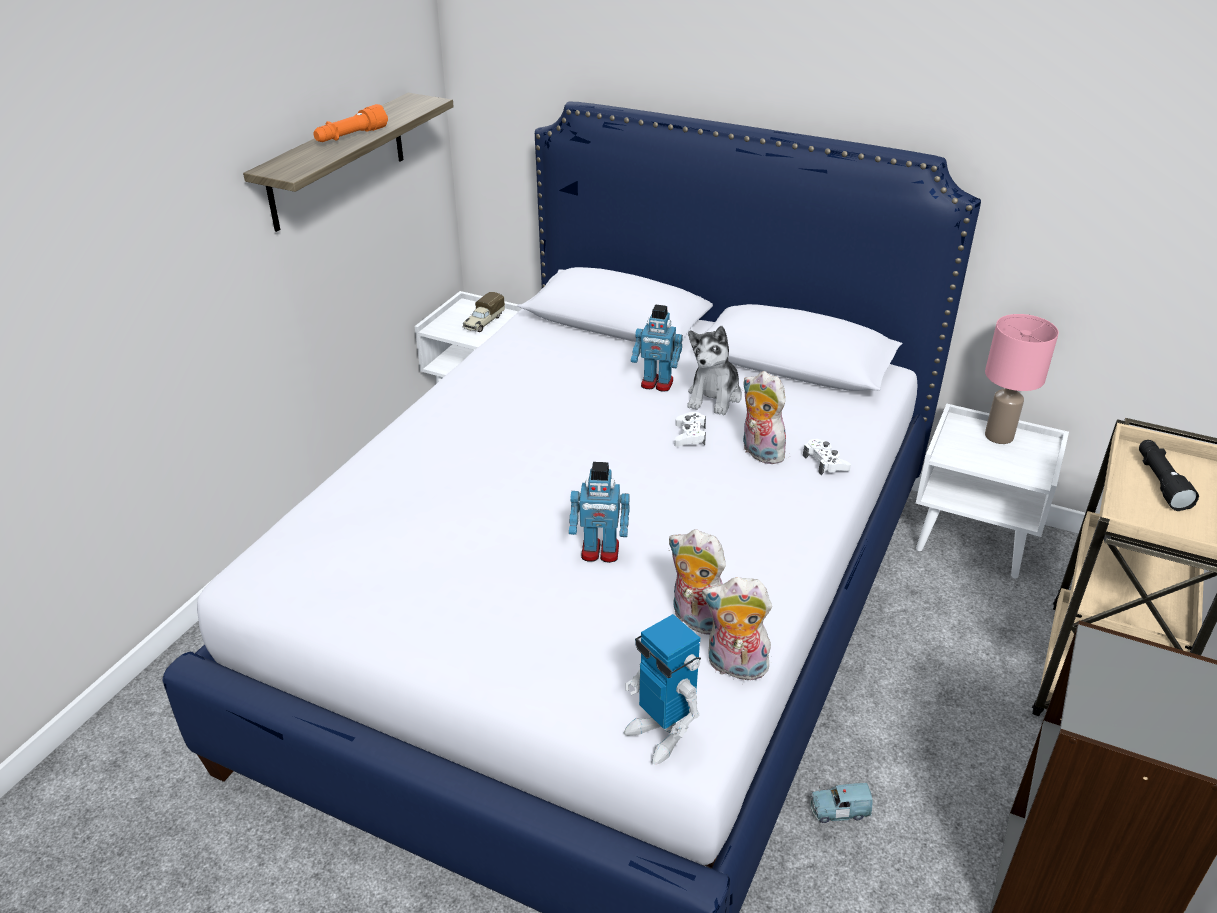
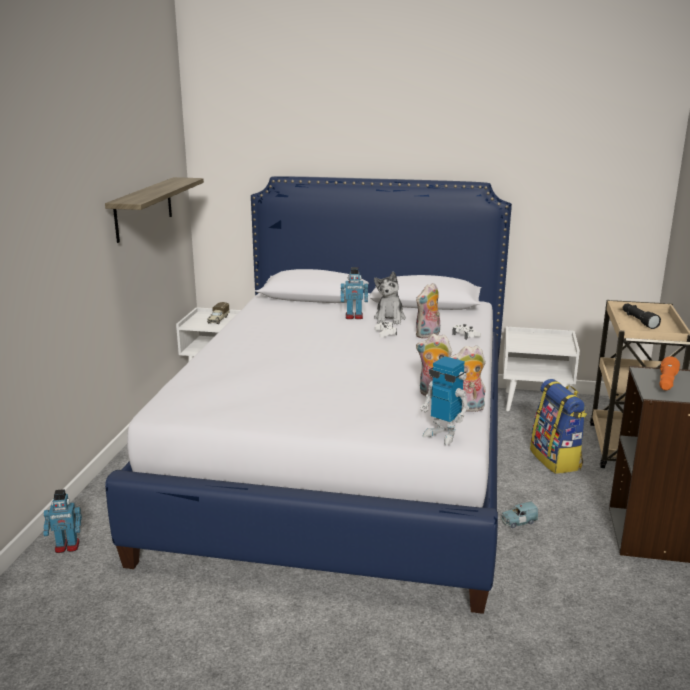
camera: 15 degrees left, 15 degrees down
(351, 136) = (157, 190): orange flashlight -> orange flashlight (666, 383)
(600, 552) = (365, 378): toy robot -> toy robot (67, 547)
(759, 453) = (428, 335): plush toy -> plush toy turned 75 degrees counterclockwise
(960, 679) = (556, 460): none -> backpack
(999, 437) = (539, 337): pink table lamp -> none

